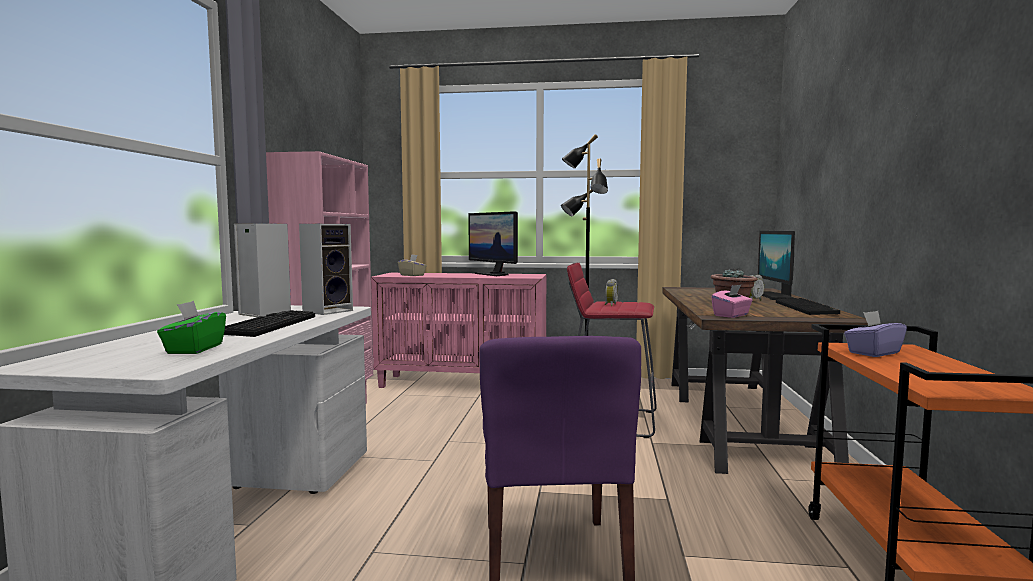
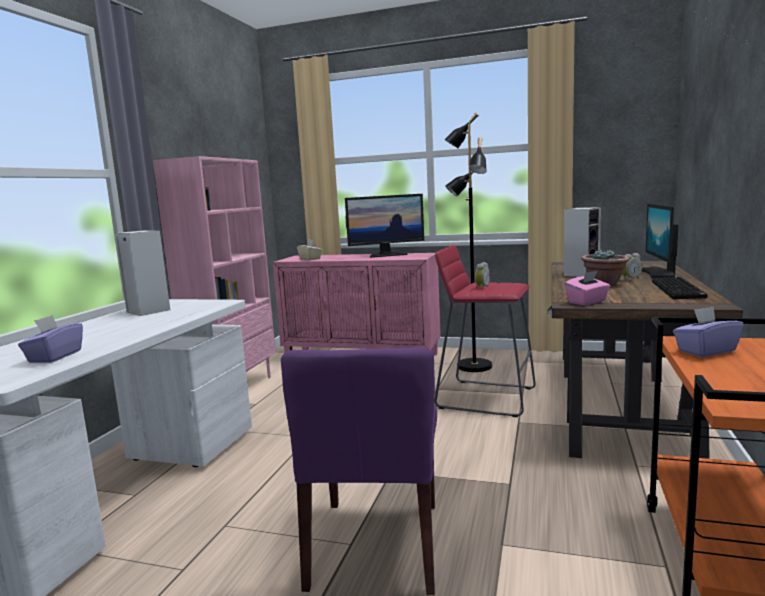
camera: 10 degrees right, 5 degrees up
(194, 349) = (55, 357): green tissue box -> purple tissue box
(269, 325) = (139, 325): keyboard -> none
(328, 311) = (204, 306): speaker -> speaker (581, 274)
(494, 274) = (386, 255): monitor -> monitor turned 75 degrees counterclockwise

